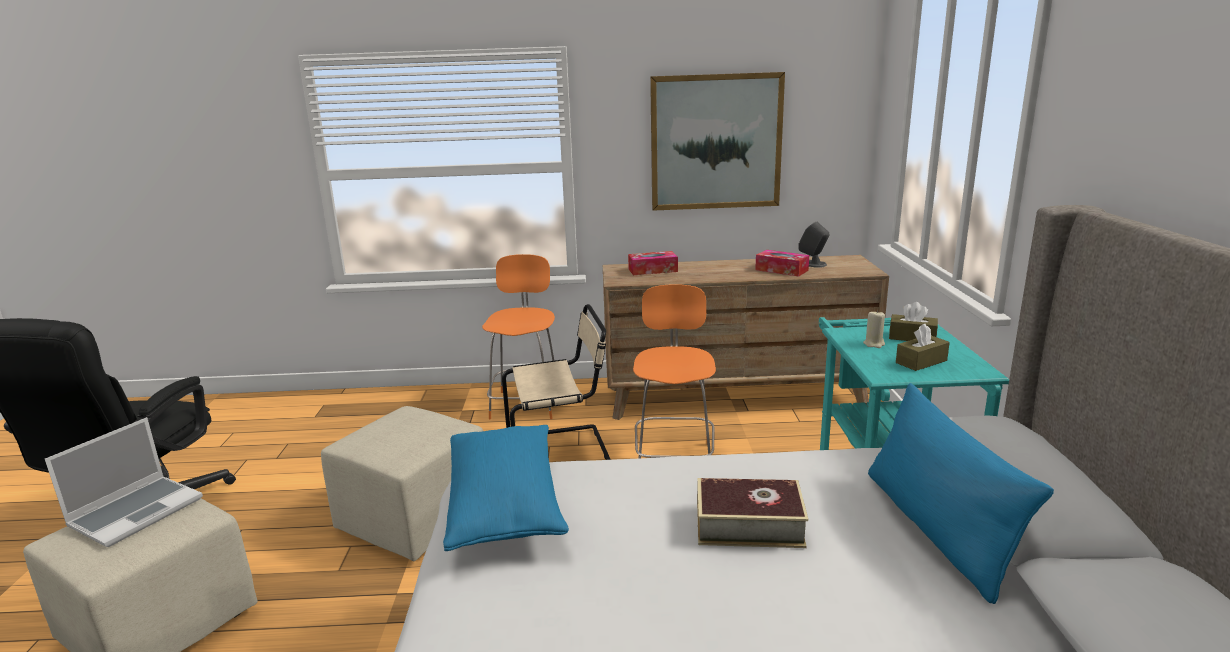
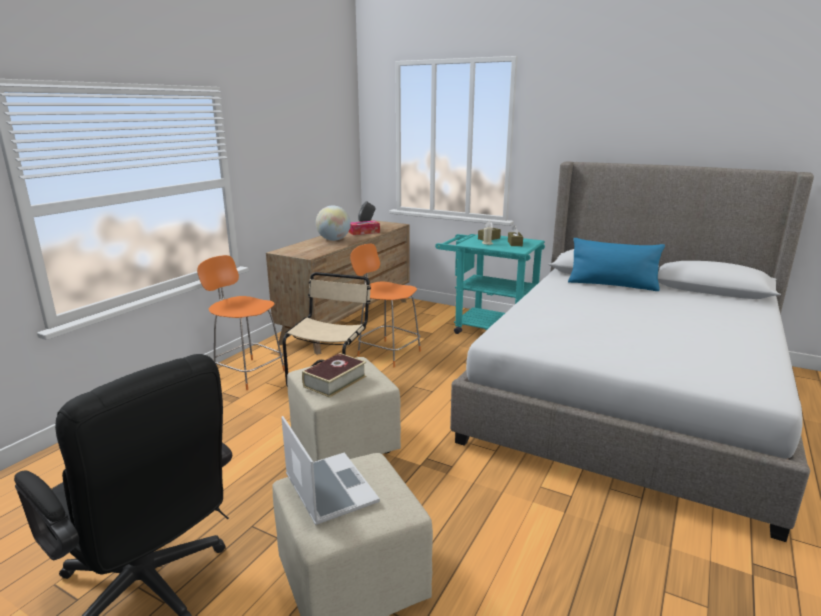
camera: 60 degrees left, 0 degrees up
(505, 506) = (533, 338): blue pillow -> none
(652, 270) = (306, 247): tissue box -> none
(711, 270) = (333, 240): none -> globe
(716, 142) = (300, 158): picture -> none
(749, 525) = (590, 304): book -> book (335, 381)

